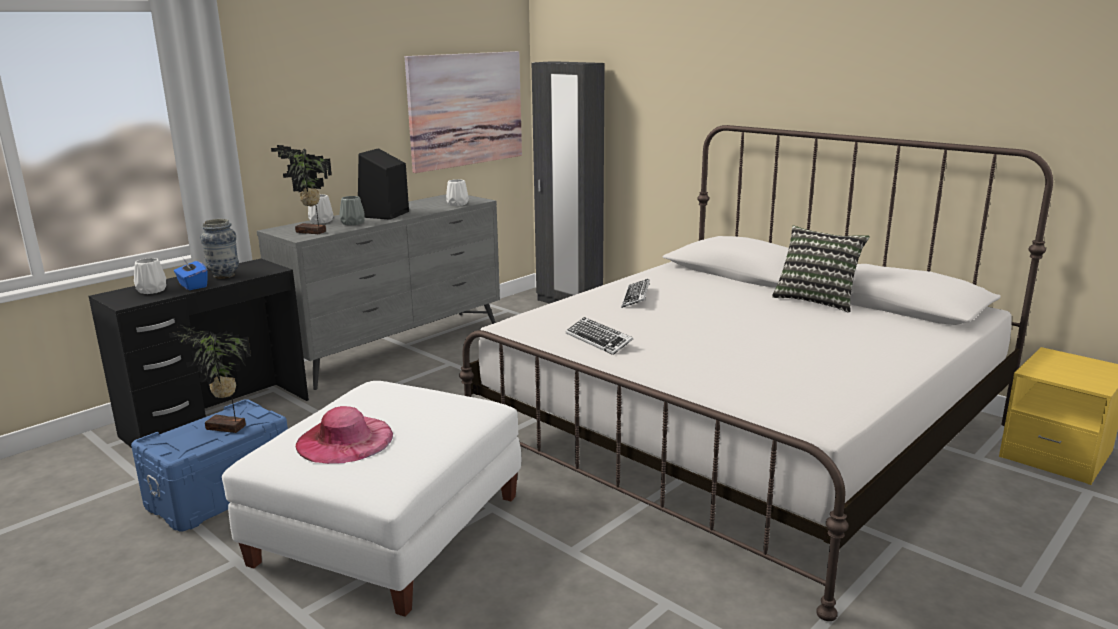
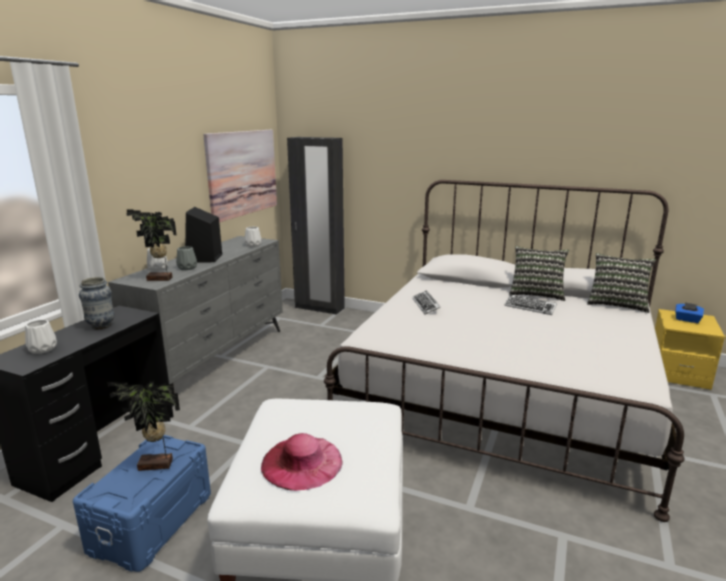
camera: 20 degrees left, 0 degrees up
(192, 286) = (79, 339): blue tissue box -> blue tissue box (687, 320)
(598, 340) = (437, 343): keyboard -> keyboard (530, 307)
(930, 325) = (617, 304): none -> pillow

